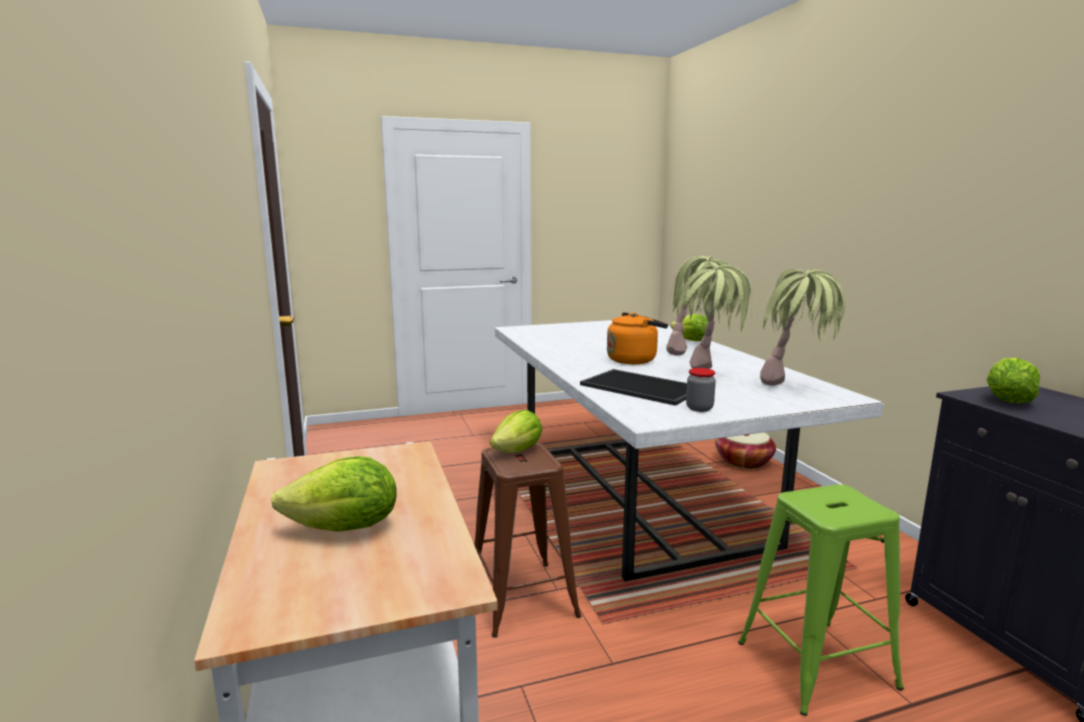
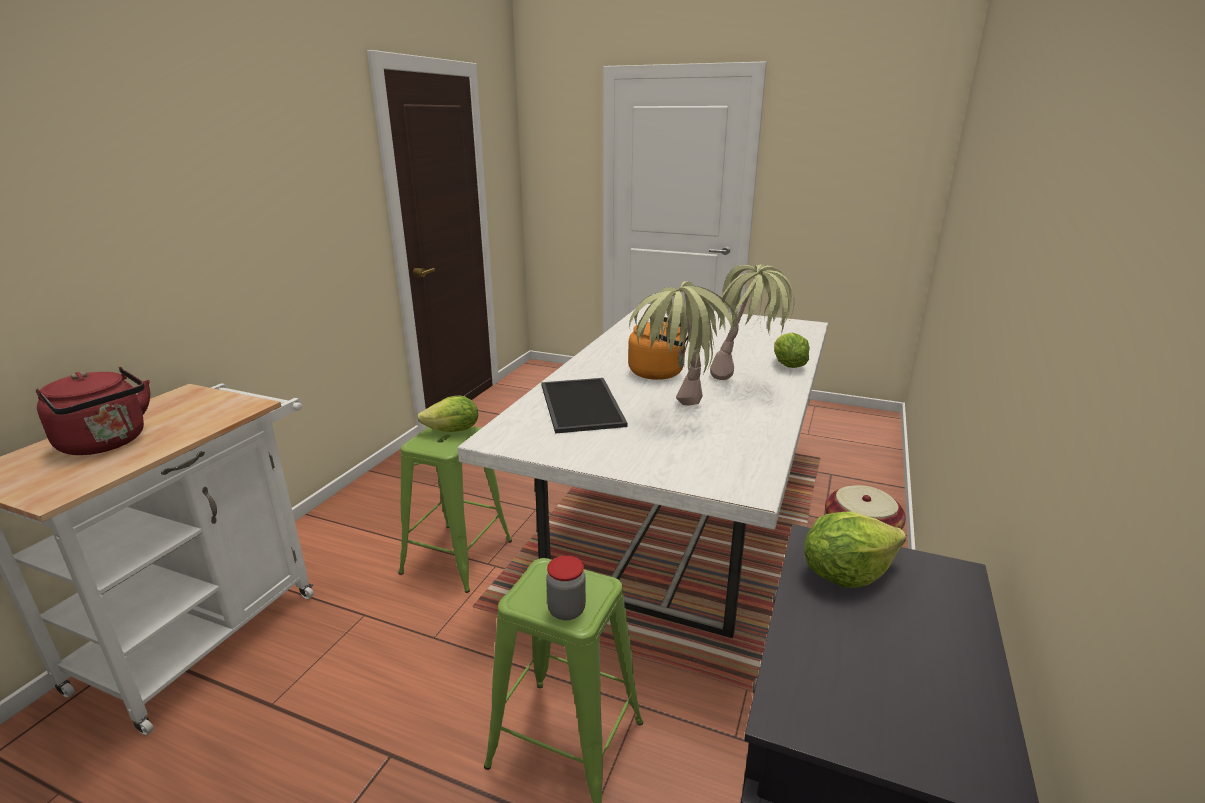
camera: 40 degrees right, 10 degrees up
(345, 529) = (107, 443): lettuce -> red kettle
(522, 598) = (456, 557): brown stool -> green stool
(699, 408) = (565, 444): jar -> jar (566, 610)
(794, 391) = (712, 460): potted plant -> none

